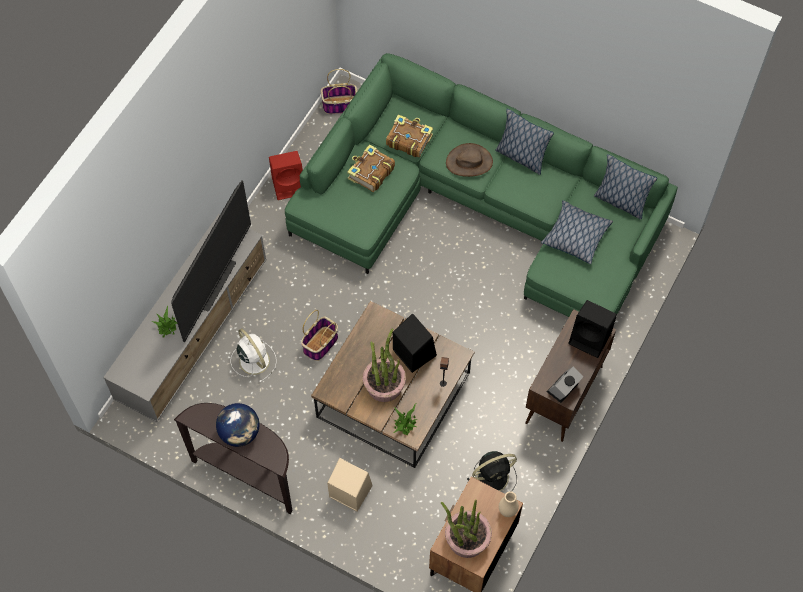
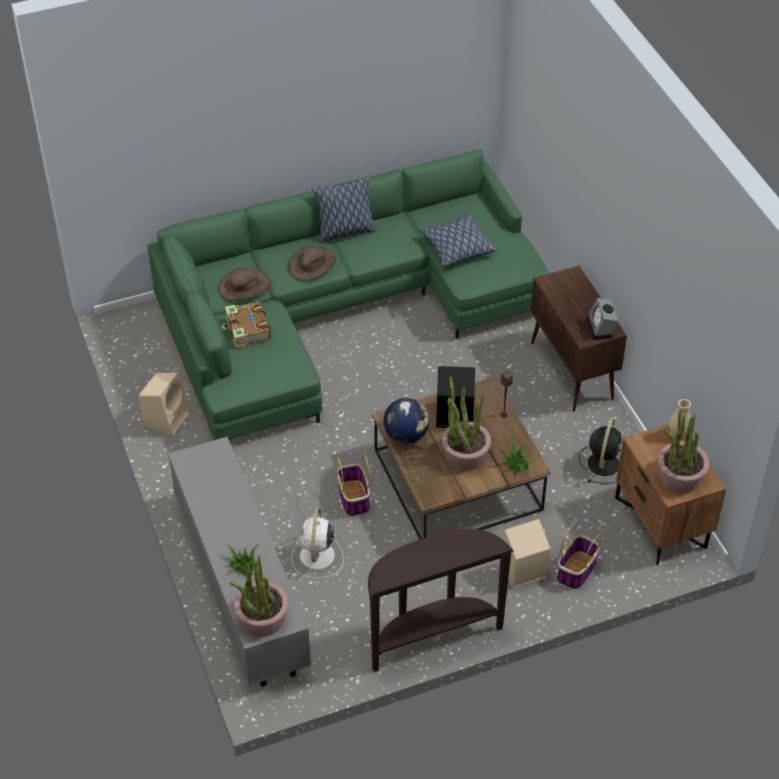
camera: 50 degrees left, 15 degrees down
(134, 369) = (262, 618): none -> potted plant
(217, 285) = (242, 500): television -> none
(240, 433) = (436, 553): globe -> globe (406, 435)
(253, 359) = (317, 557): white fan -> white fan turned 90 degrees counterclockwise
(289, 185) = (167, 418): red speaker -> beige speaker
(339, 105) = (128, 334): basket -> basket (576, 571)
(408, 139) = (244, 287): book -> brown hat
(591, 338) = (572, 284): black speaker -> none
(620, 201) = (454, 203): pillow -> none

